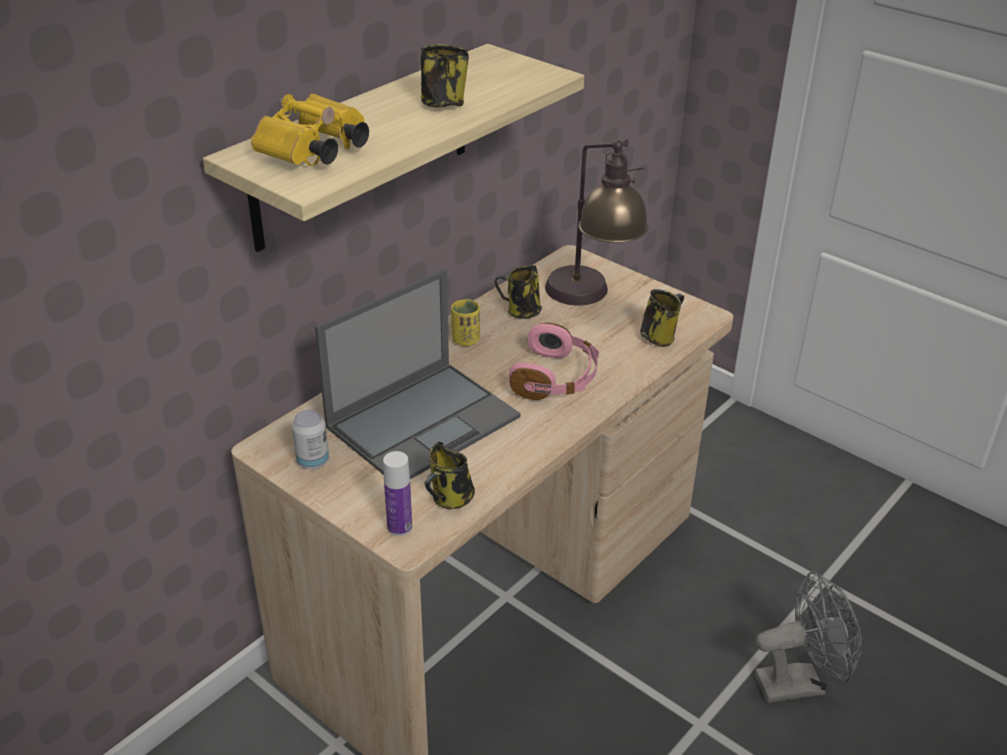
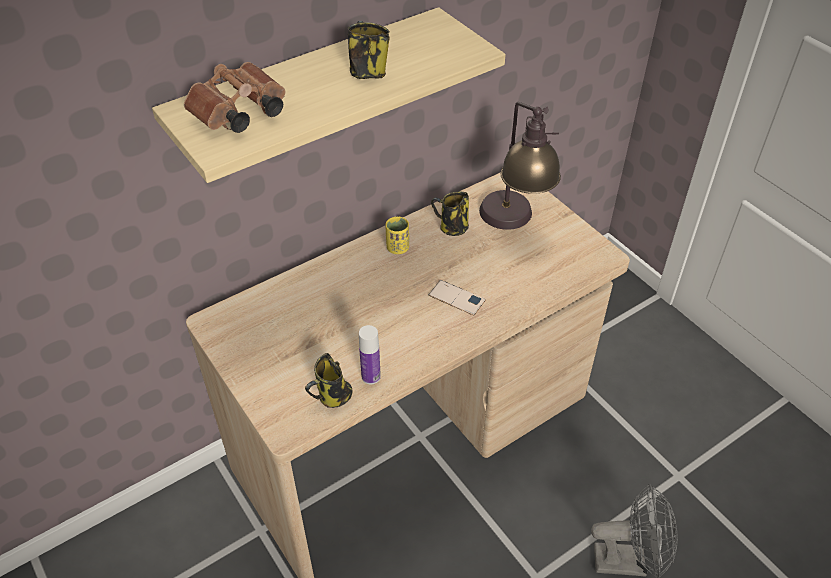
camera: 15 degrees right, 10 degrees up
(313, 153) = (238, 115): yellow binoculars -> brown binoculars
(313, 461) = (241, 341): can -> none
(399, 527) = (285, 415): bottle -> bottle (371, 376)
(424, 421) = (338, 319): laptop -> none
(556, 378) = (456, 298): pink headphones -> phone
(660, 337) = (558, 271): mug -> none

